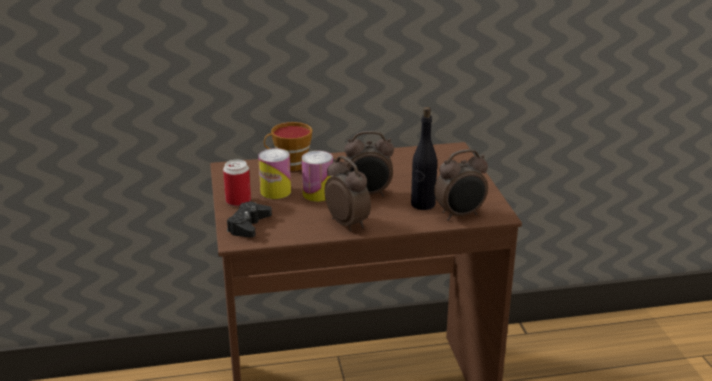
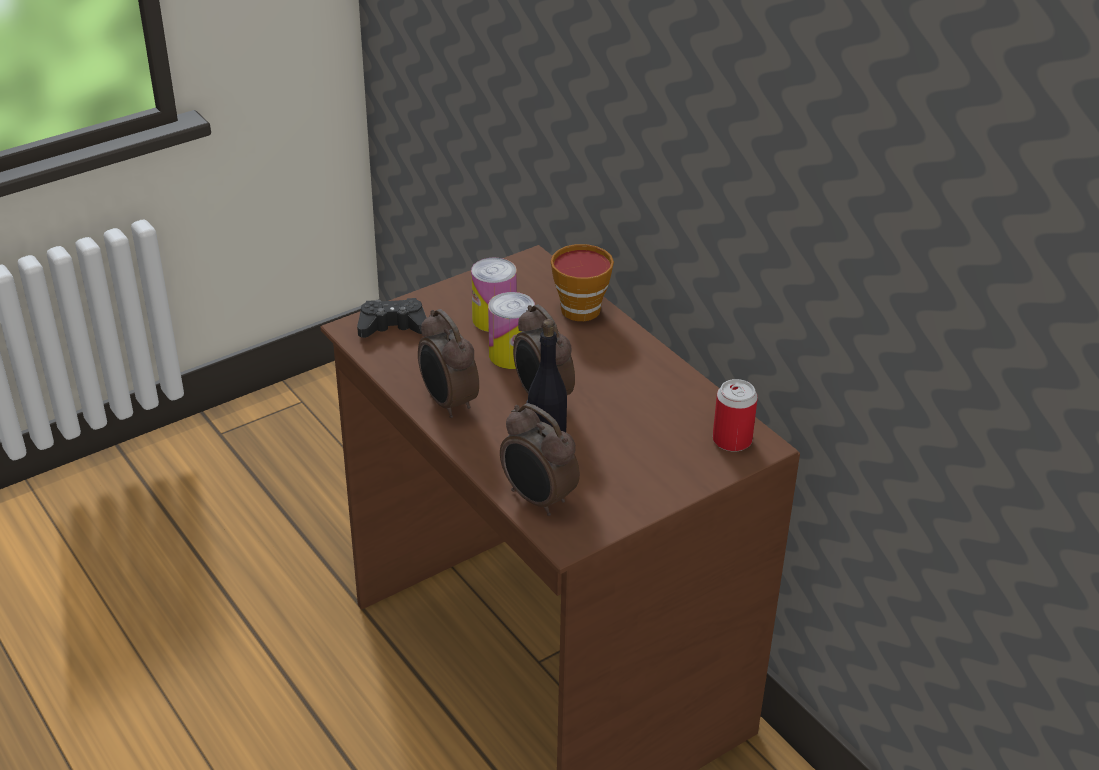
camera: 65 degrees right, 10 degrees up
(238, 201) = (448, 299): can -> can (732, 440)
(348, 223) = (448, 403): alarm clock -> alarm clock turned 120 degrees clockwise

